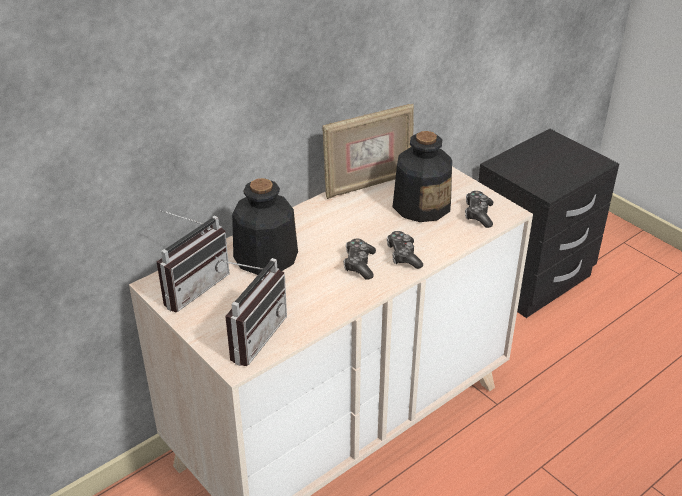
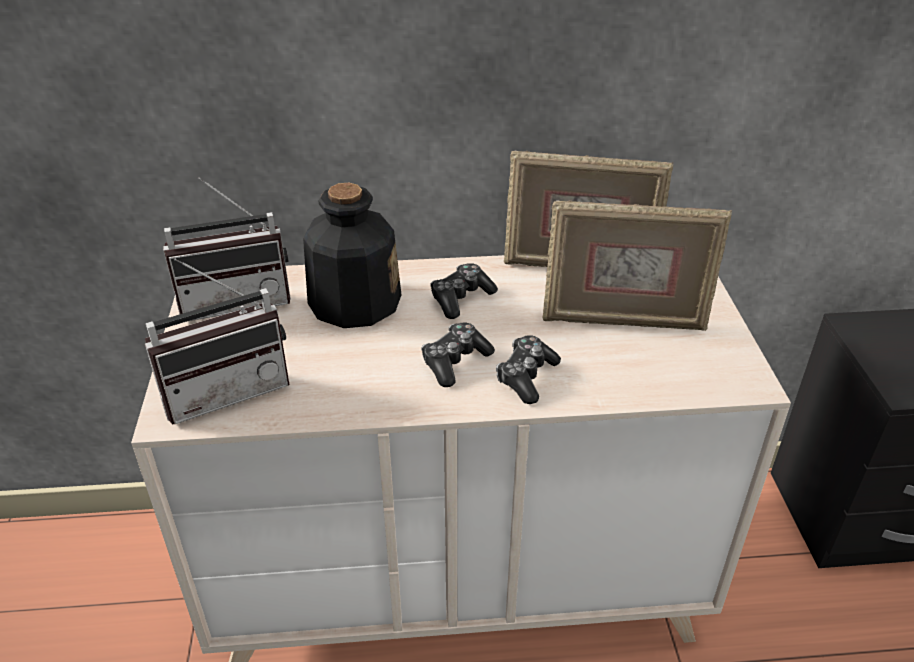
camera: 35 degrees right, 0 degrees up
(421, 205) = (623, 321): bottle -> picture frame
(478, 214) = (697, 367): game controller -> game controller (461, 298)

